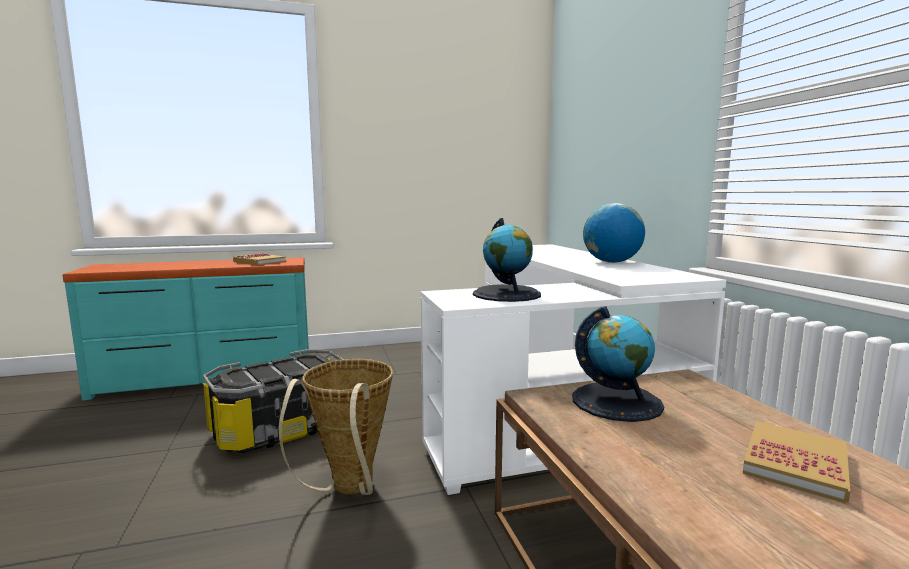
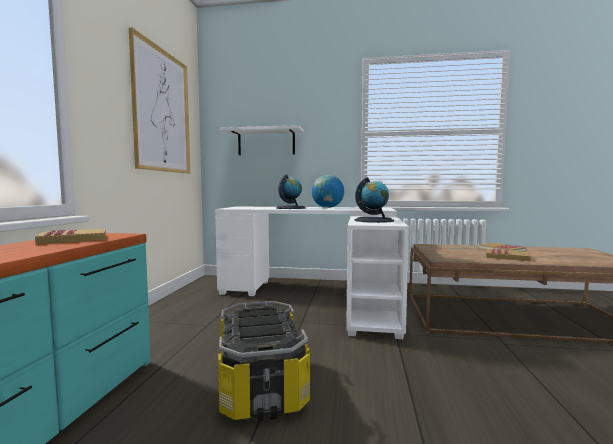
camera: 65 degrees left, 5 degrees down
(348, 490) = (385, 366): basket -> none
(460, 126) = (162, 111): none -> picture
(600, 146) = (266, 142): none -> white shelf
(616, 401) = (449, 253): globe -> globe (290, 208)
(675, 465) = (507, 257): none -> book

